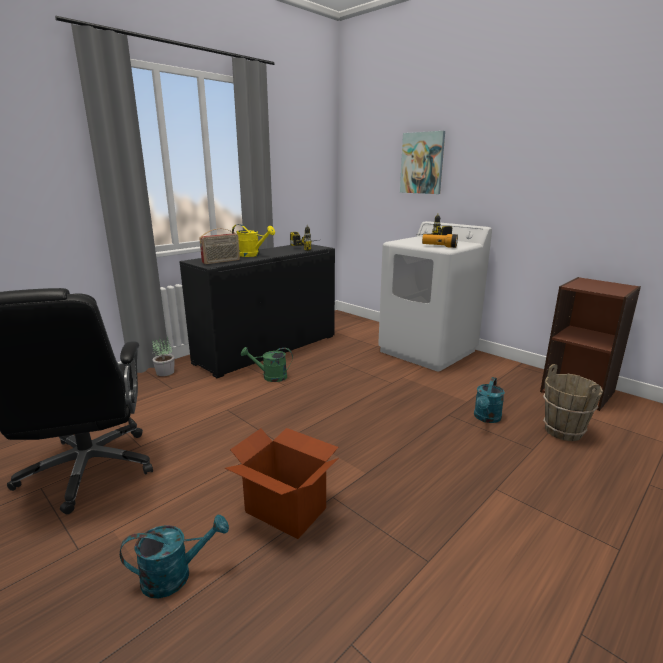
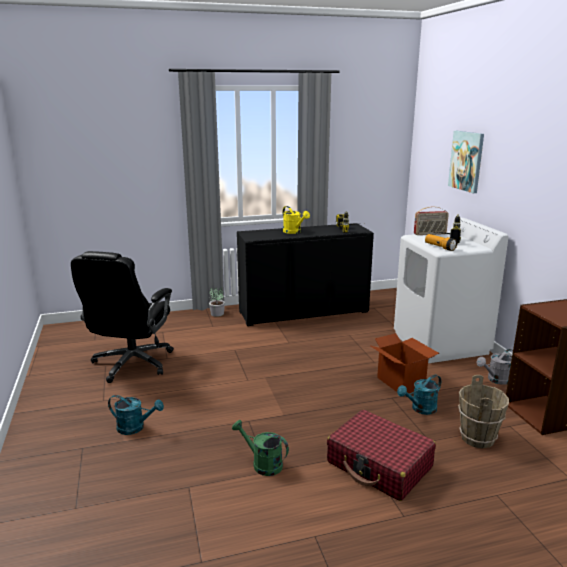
camera: 30 degrees right, 0 degrees up
(221, 261) = (263, 236): radio -> radio (430, 234)
(270, 377) = (284, 334): green watering can -> green watering can (262, 464)
(286, 509) = (215, 418): cardboard box -> cardboard box (401, 383)
(507, 372) = (496, 380): none -> grey watering can
(526, 496) = (379, 465): none -> red suitcase

